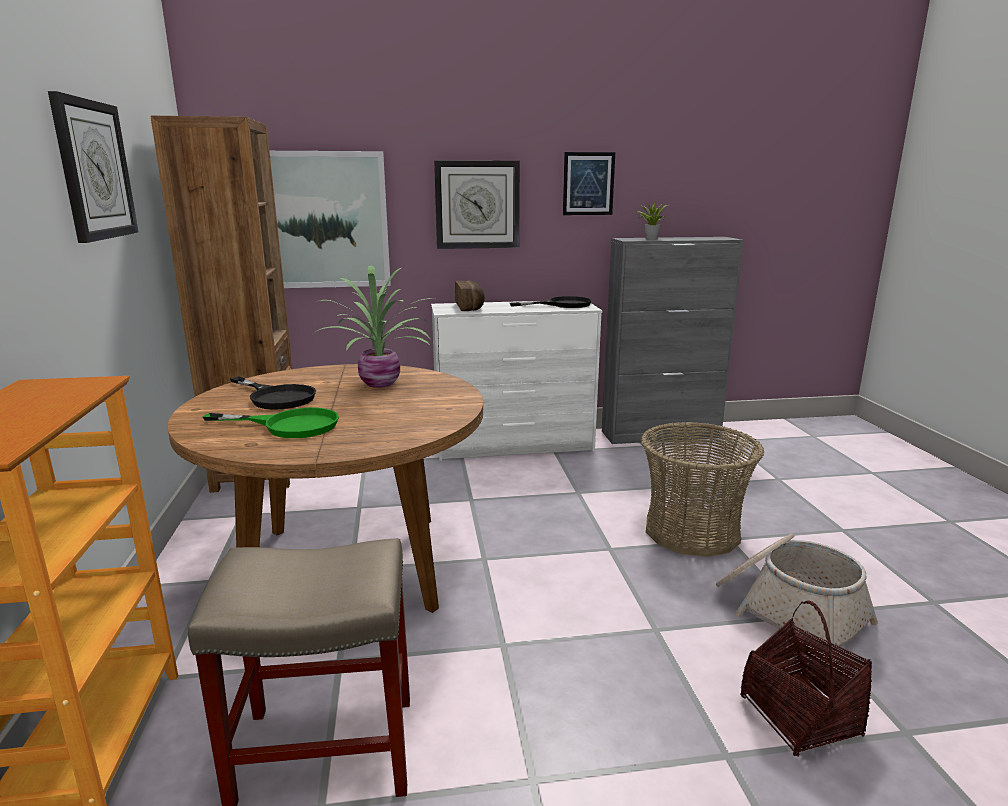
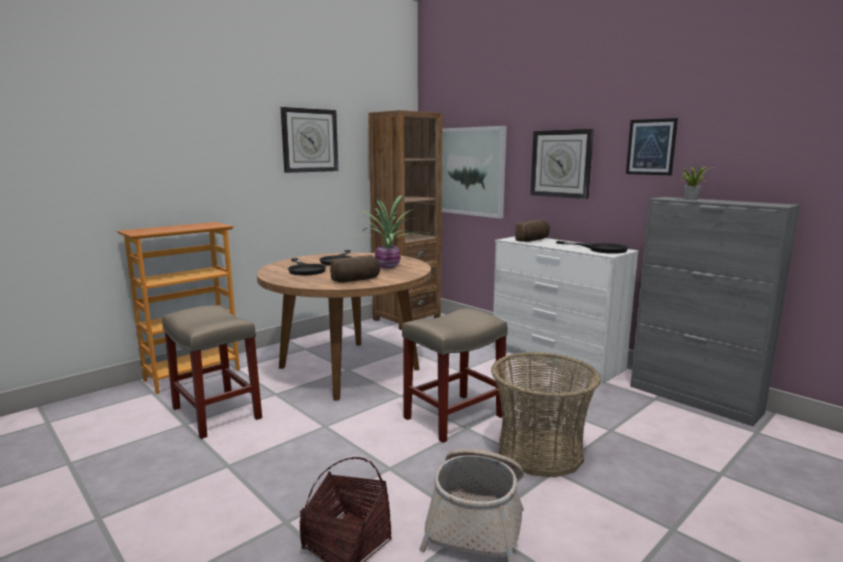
camera: 55 degrees right, 5 degrees down
(289, 425) = (305, 270): green frying pan -> black frying pan
(423, 412) = (356, 280): none -> bread
(578, 547) = (453, 418): none -> beige stool

